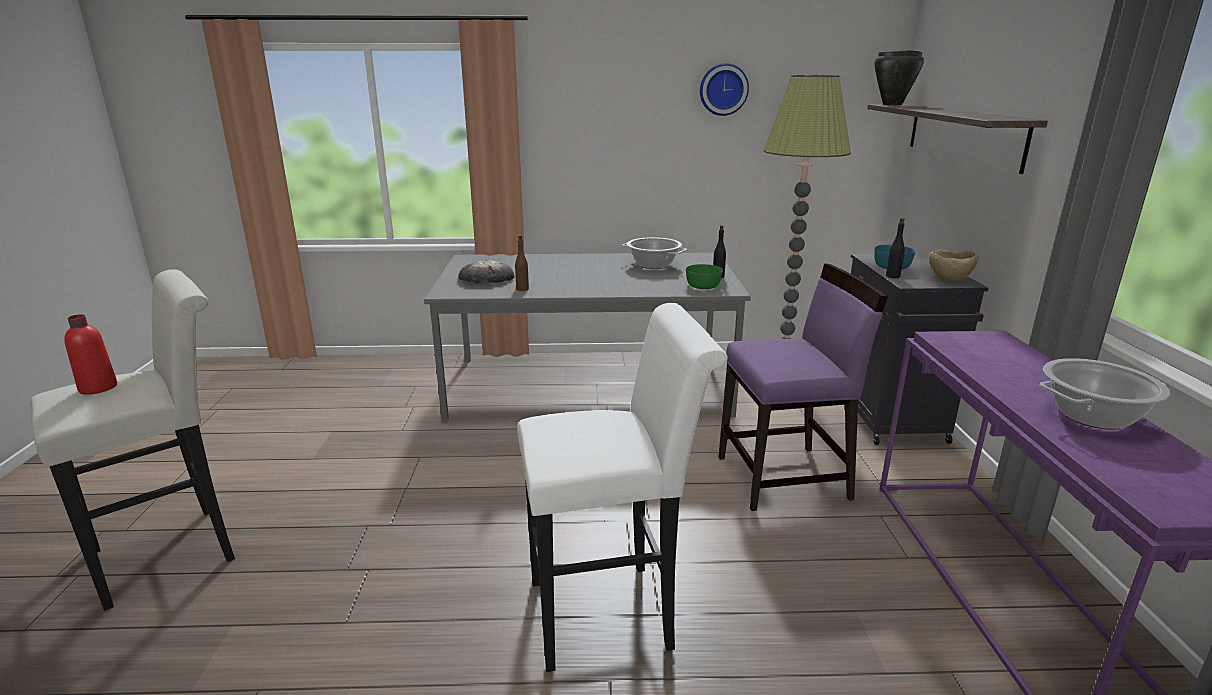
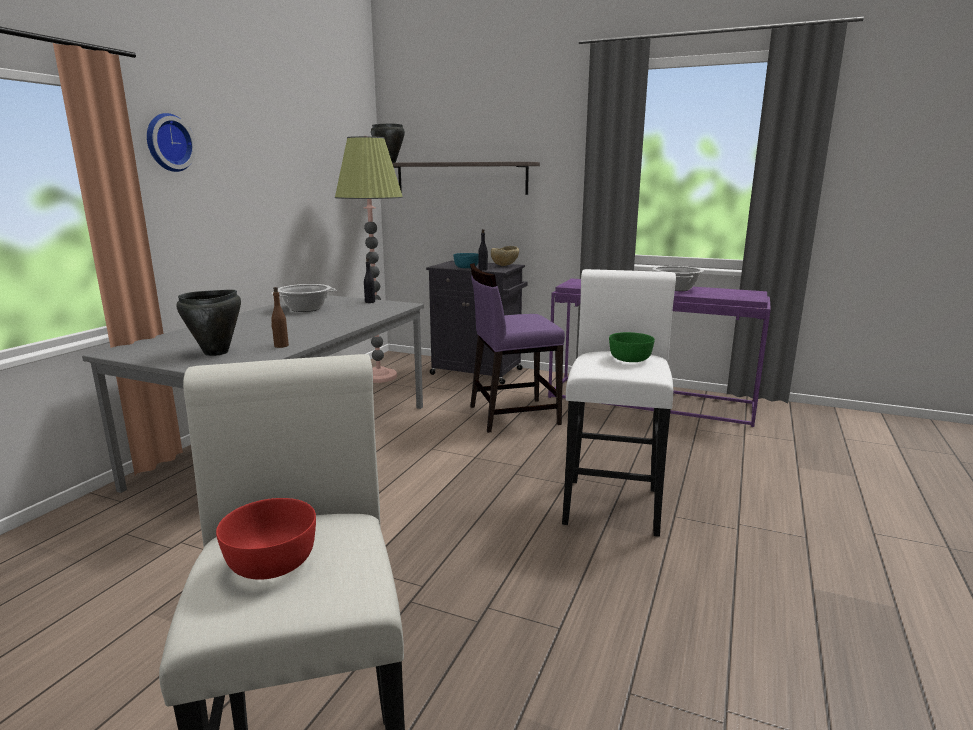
camera: 65 degrees left, 5 degrees down
(98, 388) = (272, 562): red bottle -> red bowl
(486, 279) = (216, 352): bread -> black cooking pot
(703, 286) = (384, 307): green bowl -> green bowl (630, 358)
(723, 89) = (287, 148): wall clock -> wall clock (168, 143)
(784, 478) = (512, 415): purple chair -> purple chair turned 120 degrees counterclockwise

